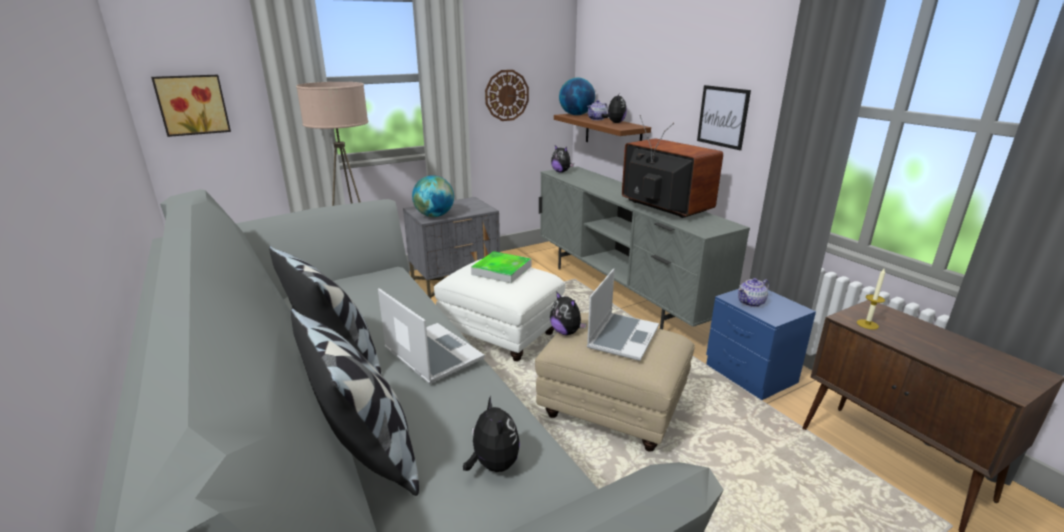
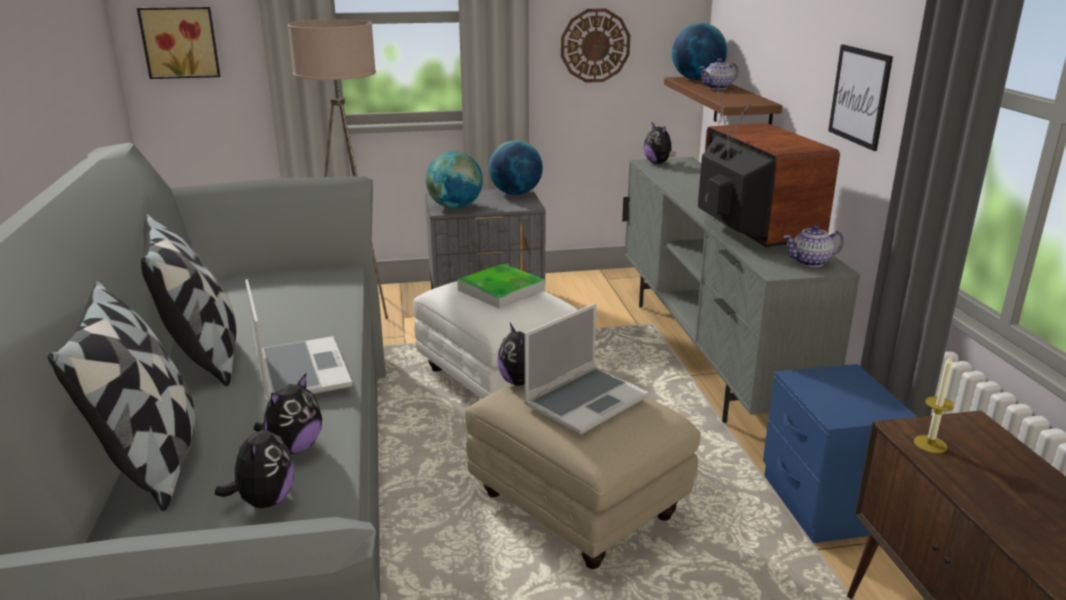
camera: 20 degrees right, 0 degrees up
(468, 202) = (515, 193): none -> globe
(615, 123) = (735, 95): plush toy -> plush toy (294, 448)
(751, 302) = (823, 389): teapot -> teapot (811, 262)

